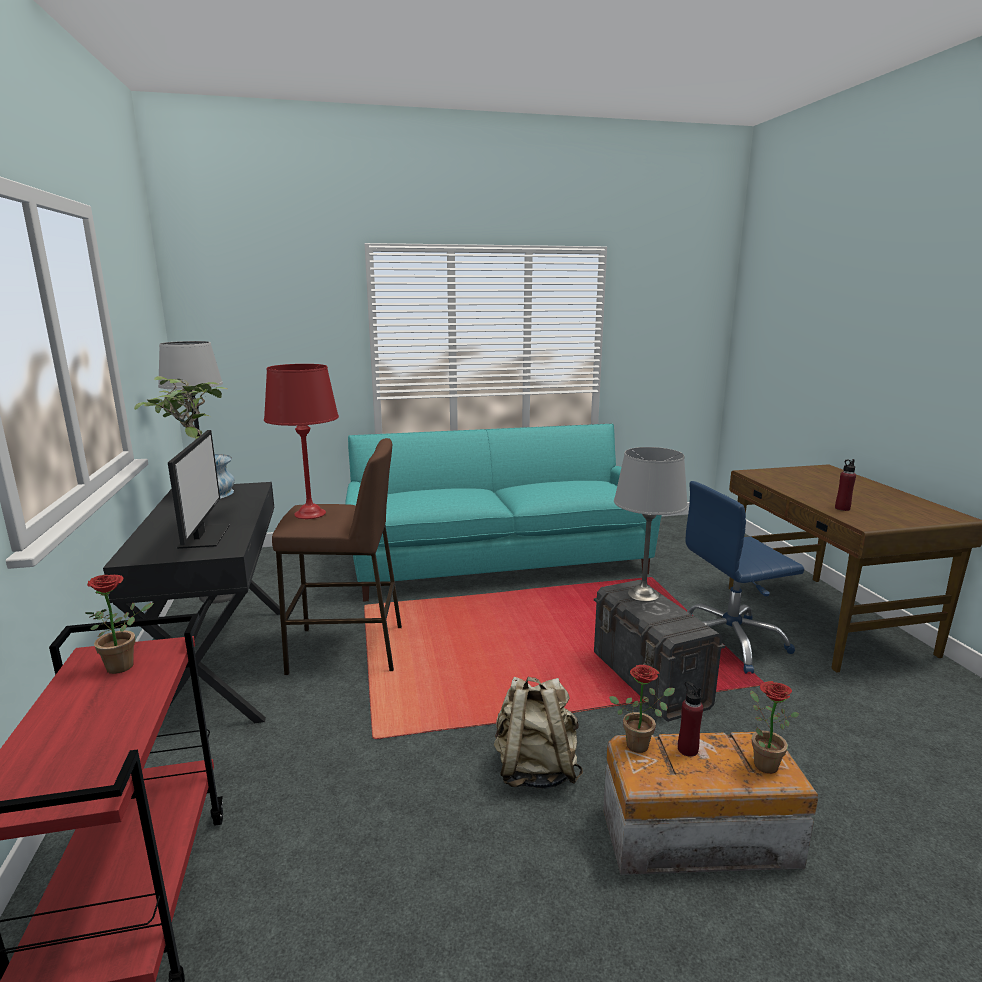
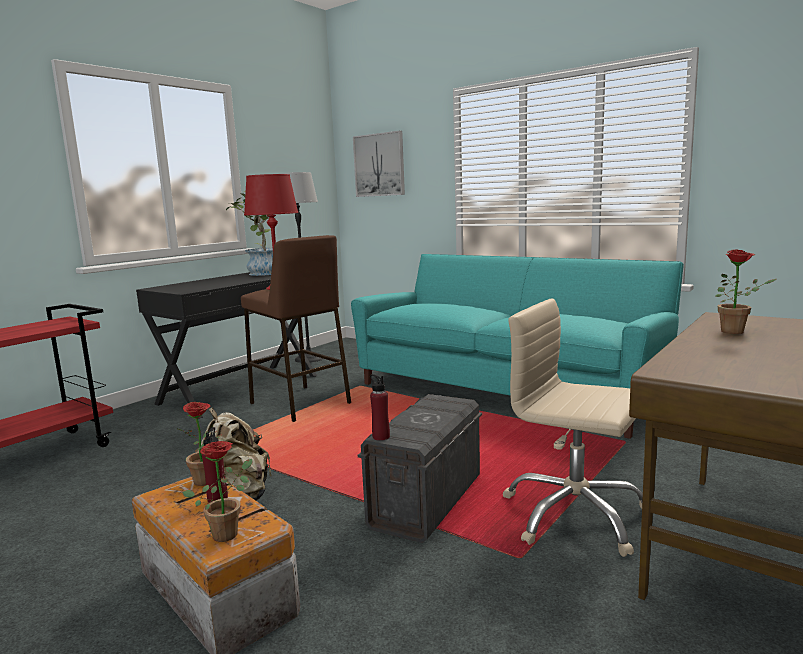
camera: 50 degrees right, 5 degrees down
(126, 665) = (57, 324): potted plant -> potted plant (737, 331)
(203, 536) = (199, 286): monitor -> none
(252, 324) = (379, 165): none -> picture
(642, 595) = (441, 408): grey table lamp -> none
(729, 642) = (574, 515): blue office chair -> beige office chair
(842, 508) = (702, 356): red bottle -> red bottle (381, 437)

